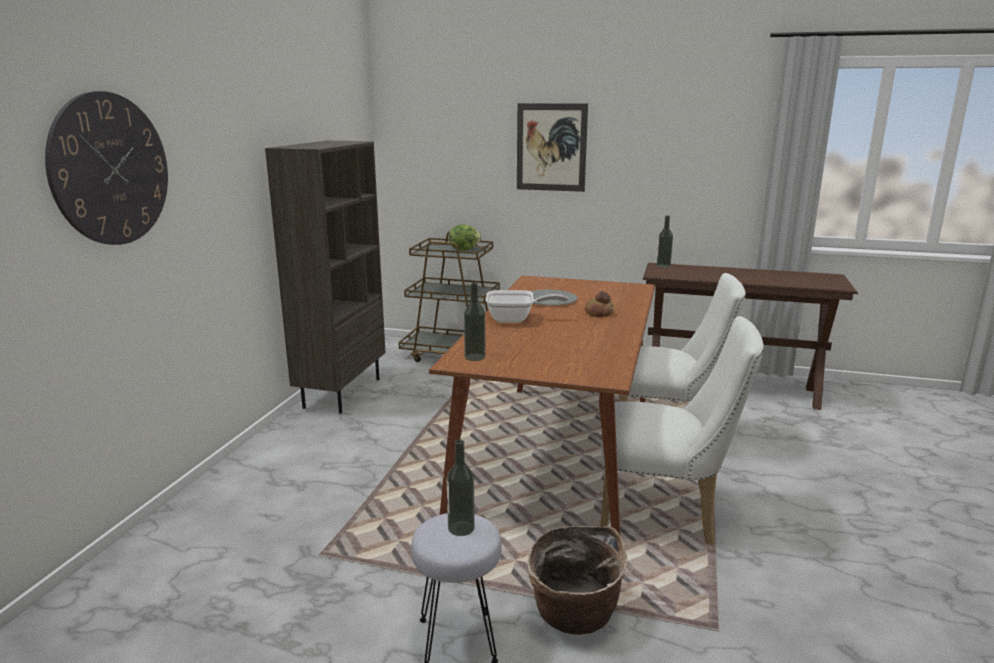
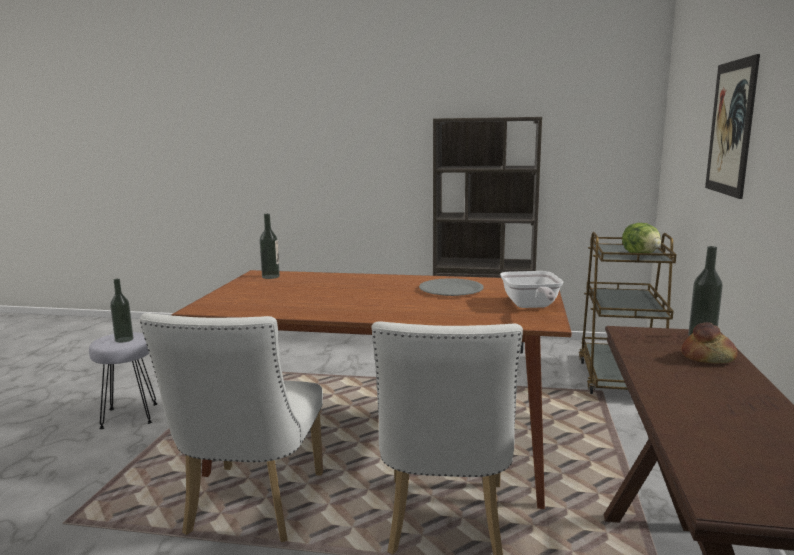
camera: 85 degrees right, 5 degrees down
(110, 169) = (298, 123): wall clock -> none
(516, 319) = (374, 282): frying pan -> frying pan (531, 306)
(574, 617) = (125, 455): basket -> none
(599, 313) = (404, 306): bread -> bread (708, 358)

